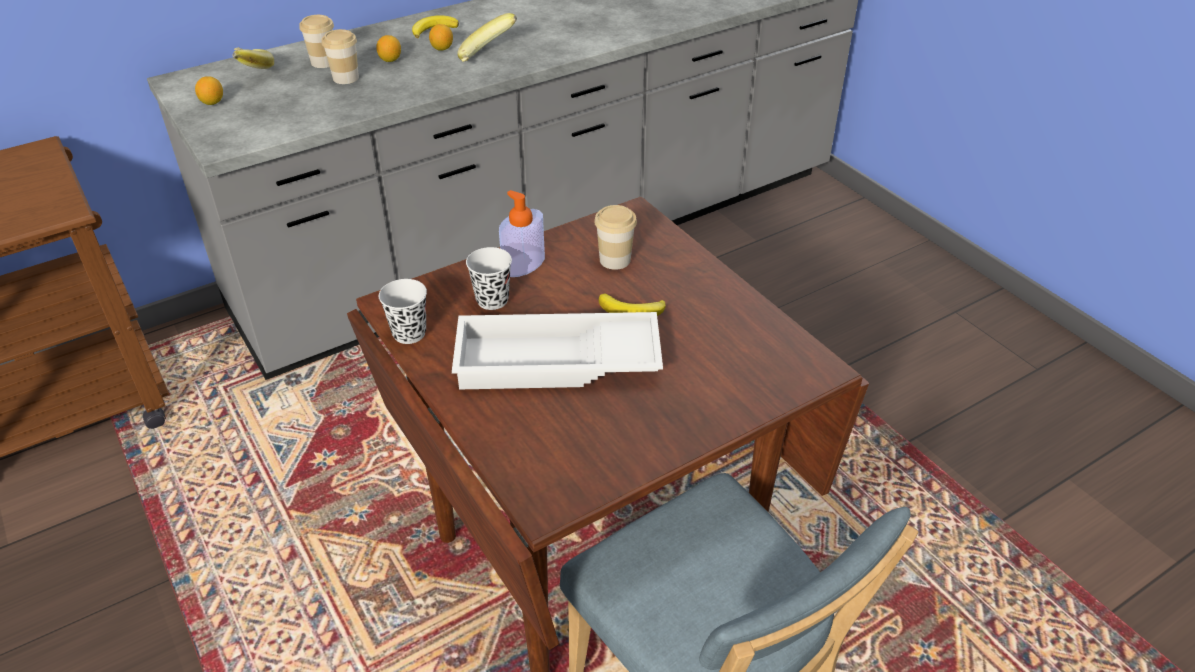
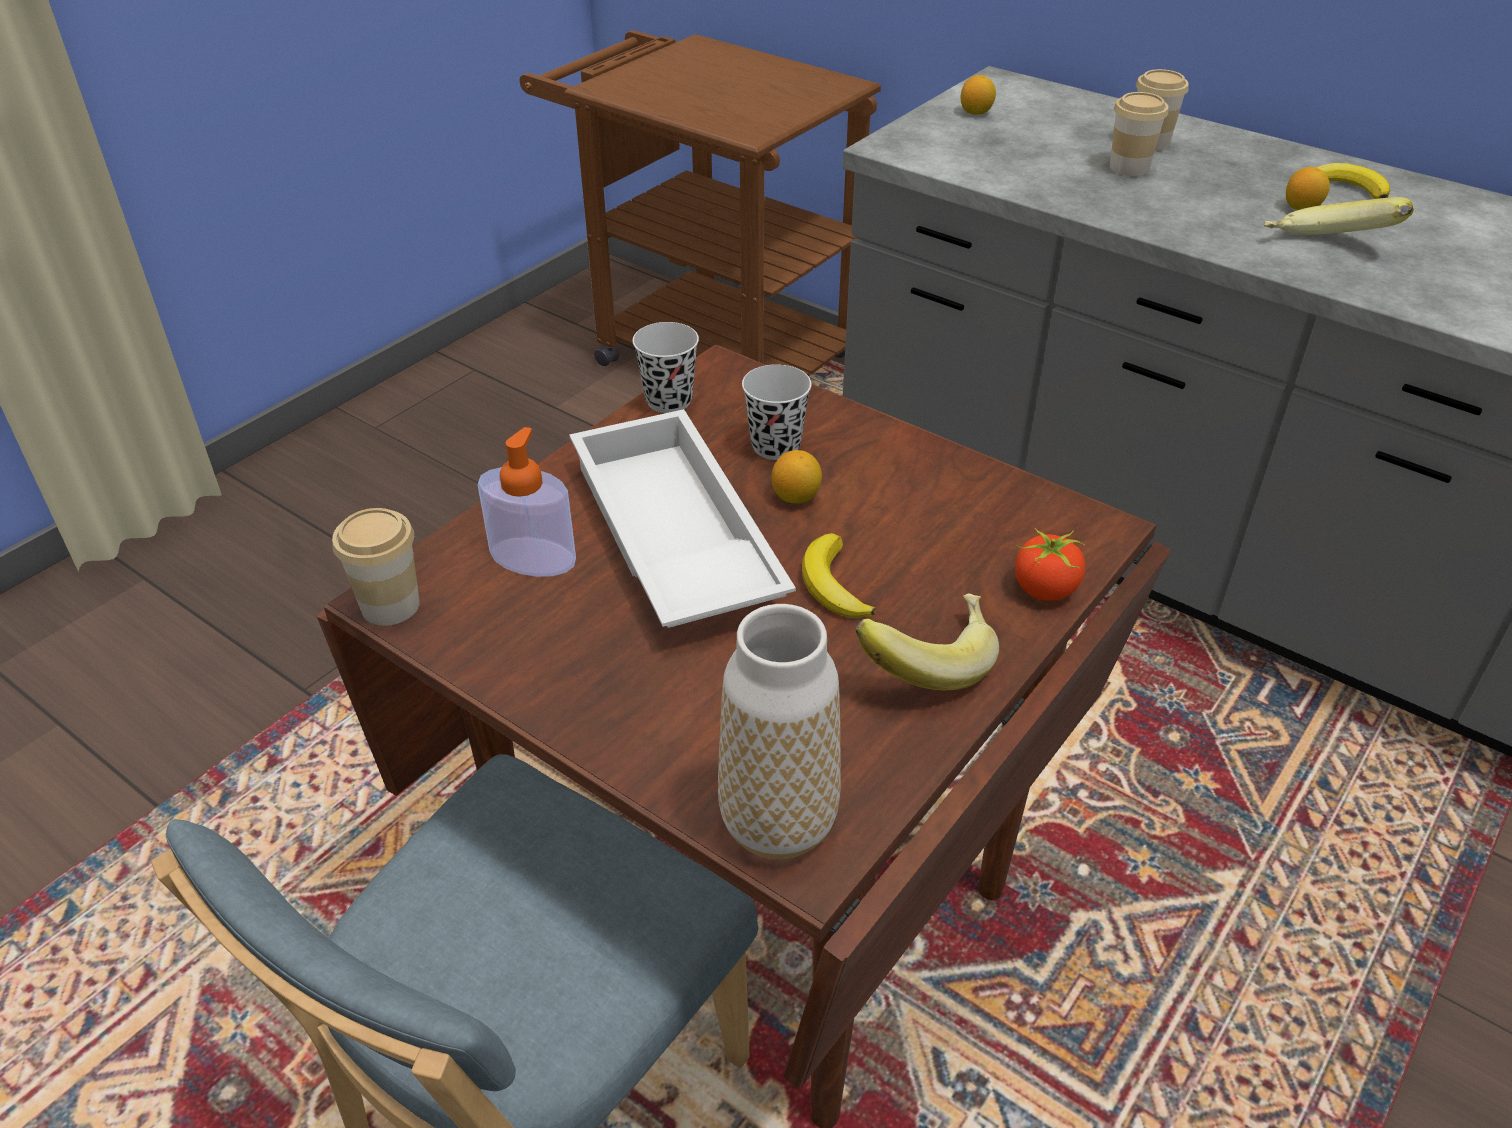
camera: 70 degrees right, 0 degrees up
(249, 73) = (1066, 110): banana -> banana (926, 661)
(390, 60) = (1216, 182): lemon -> lemon (796, 497)
(523, 264) = (875, 451): soap dispenser -> soap dispenser (533, 557)
(615, 260) = (951, 536): cup -> cup (390, 606)
(672, 244) = (1044, 590): none -> tomato
(797, 374) = (778, 824): none -> vase

